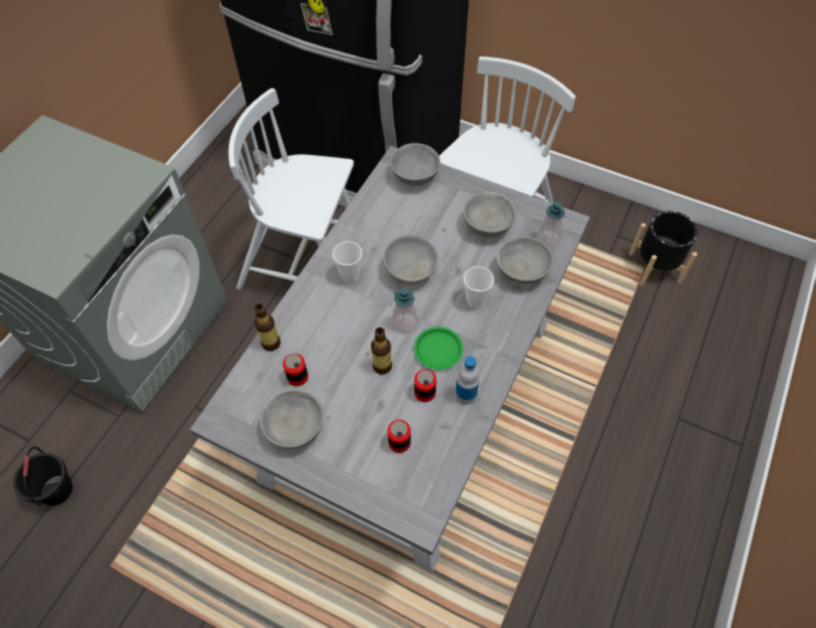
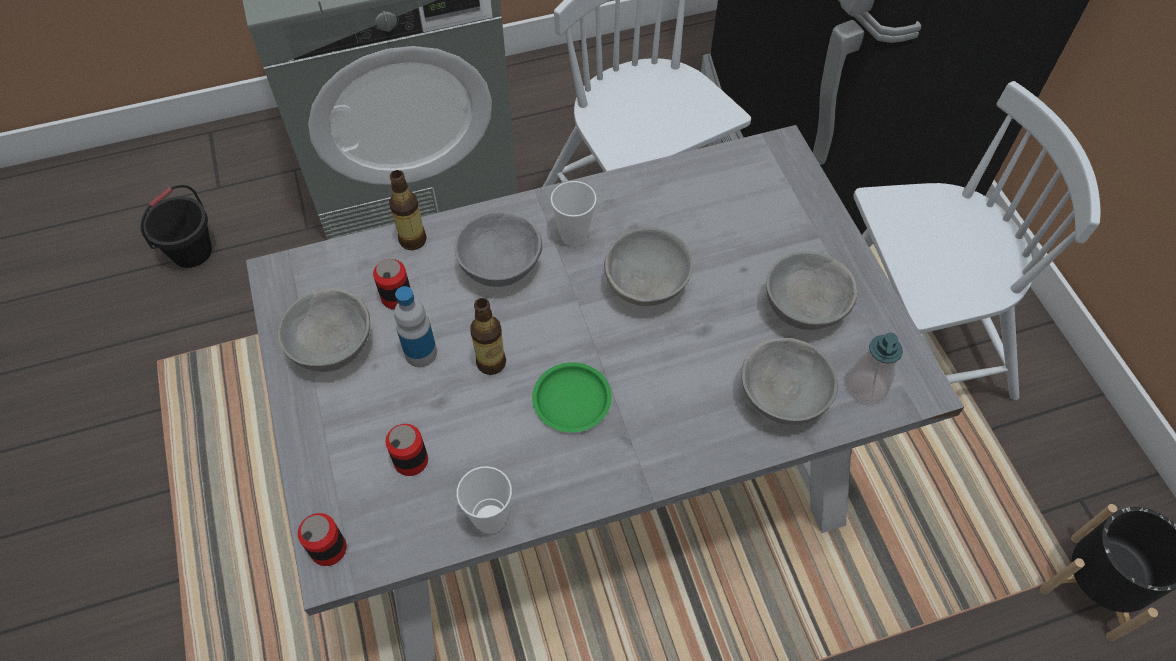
camera: 45 degrees right, 0 degrees up
(404, 324) = (570, 338): soap dispenser -> none
(414, 177) = (780, 181): grey bowl -> grey bowl (499, 267)
(424, 393) = (501, 433): can -> can (328, 549)
(465, 395) = (542, 478): bottle -> bottle (421, 353)
(475, 301) = (682, 383): cup -> cup (490, 519)

